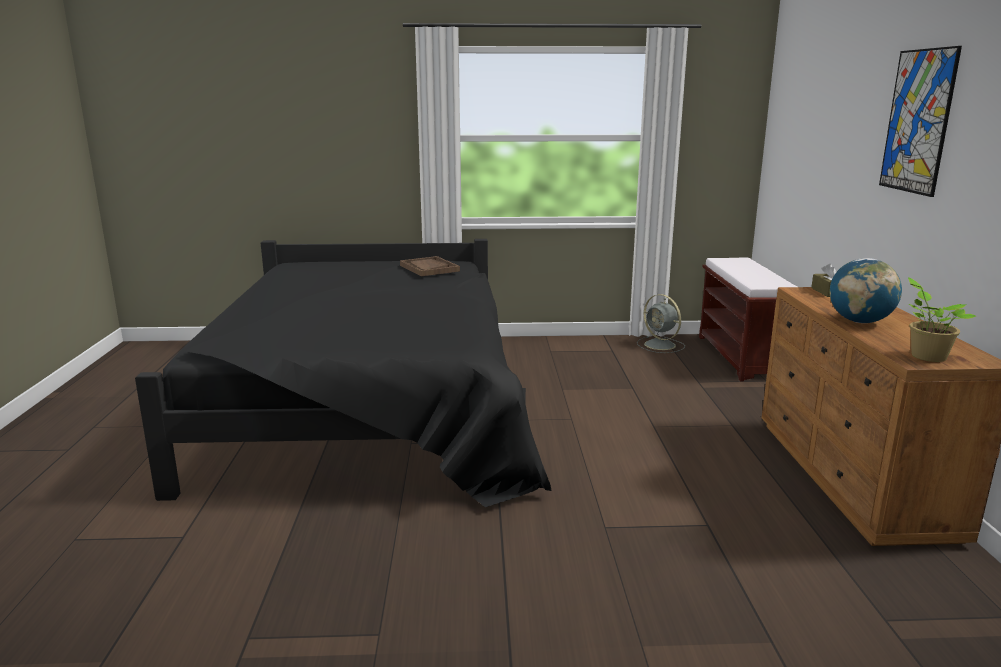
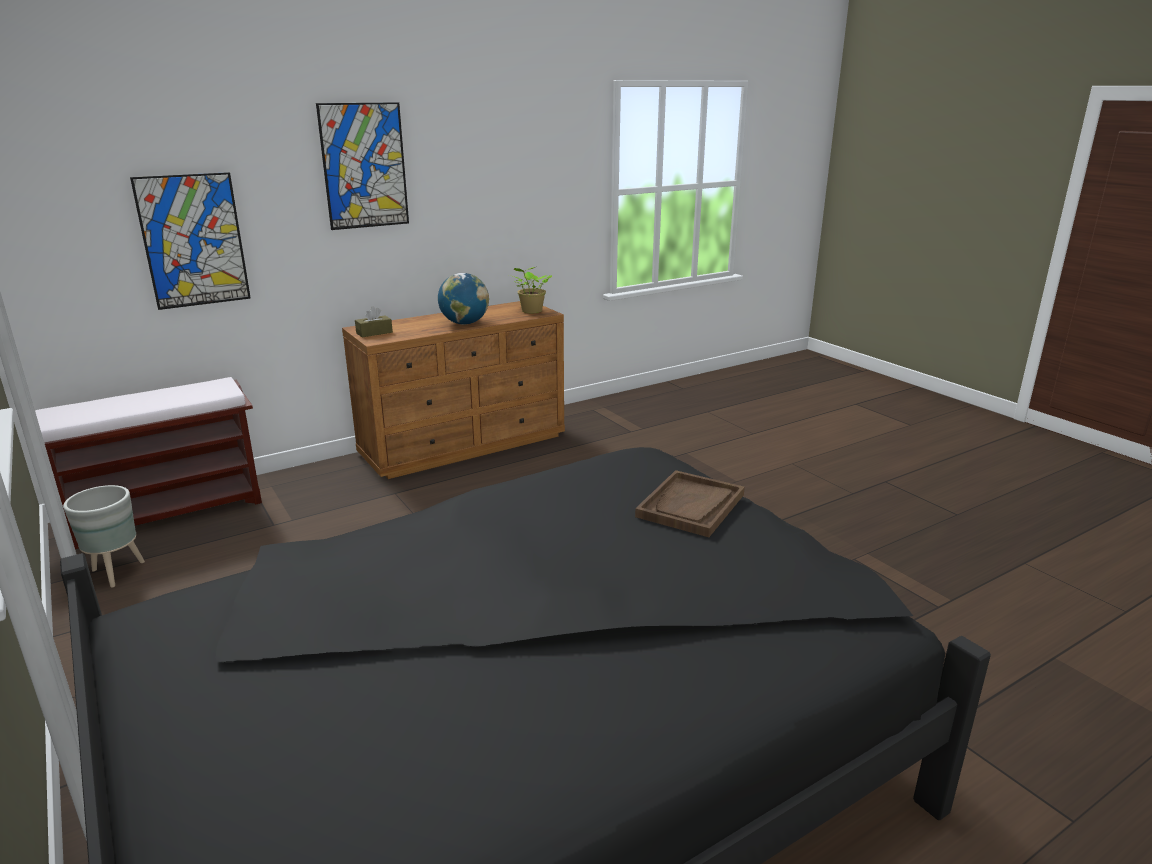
camera: 120 degrees left, 5 degrees up
(429, 268) = (270, 600): brown tray -> brown tray (691, 506)
(661, 345) = (117, 572): grey fan -> grey planter
(819, 170) = (193, 241): none -> picture

